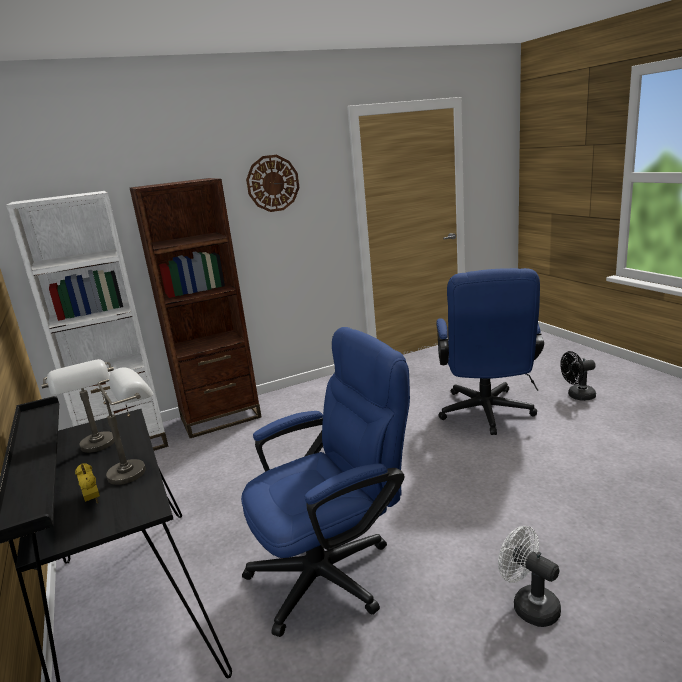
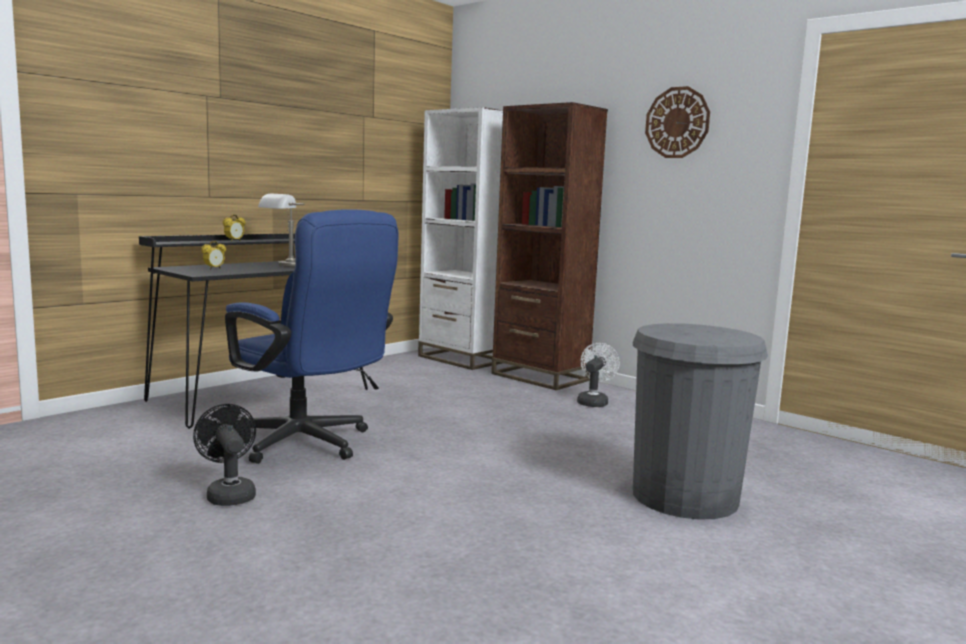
camera: 65 degrees right, 10 degrees down
(42, 456) = (234, 241): none -> alarm clock
(139, 468) = (253, 271): grey table lamp -> none
(486, 415) = (684, 497): blue office chair -> grey trash can
(529, 605) = (267, 527): white fan -> white fan (594, 402)
(577, 396) = (854, 571): black fan -> black fan (229, 494)

